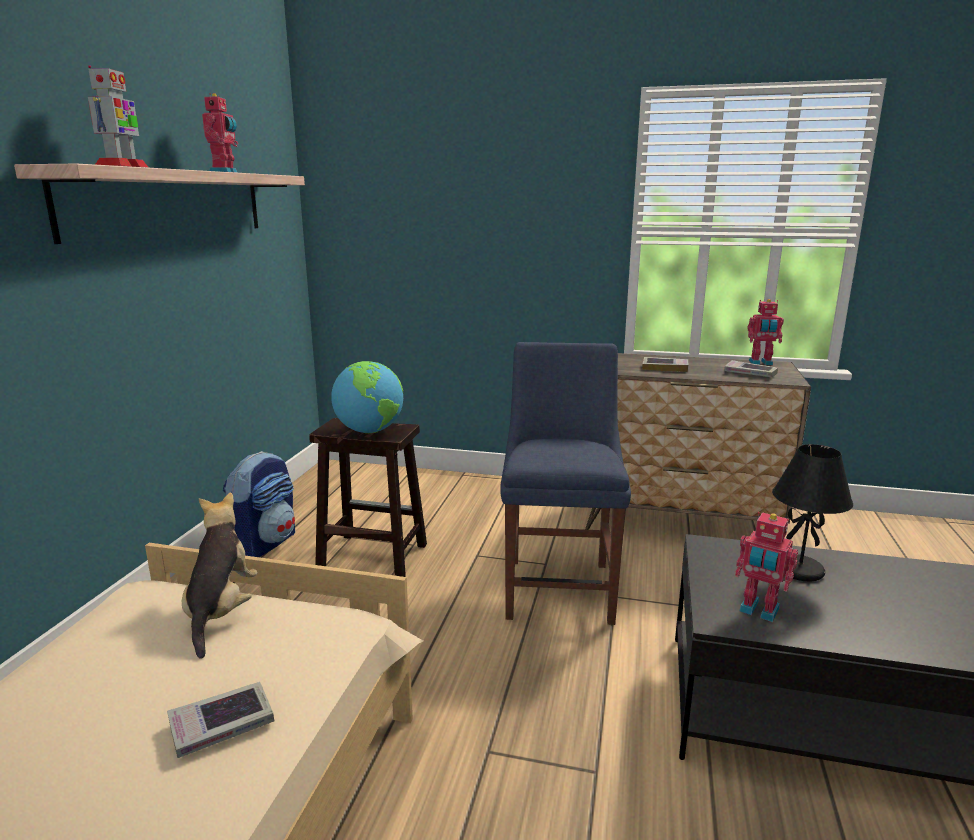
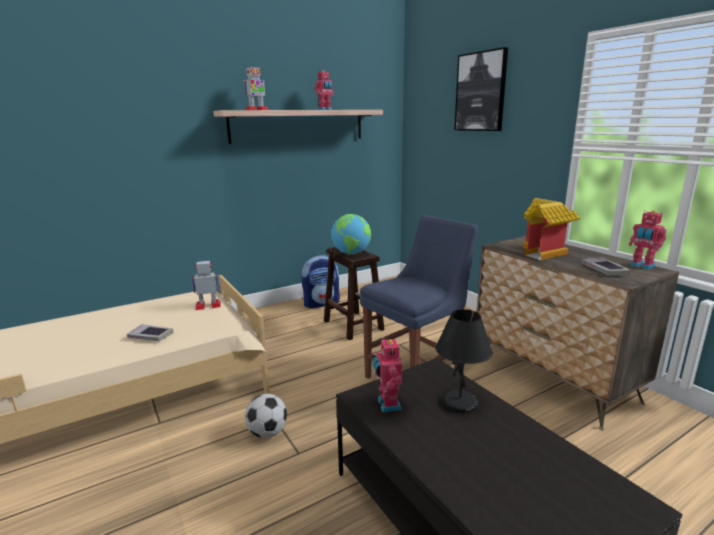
camera: 45 degrees right, 0 degrees up
(221, 610) = (208, 305): plush toy -> toy robot
(472, 155) = (481, 92): none -> picture
(511, 777) = (267, 432): none -> football
(665, 368) = (545, 253): book -> toy house

